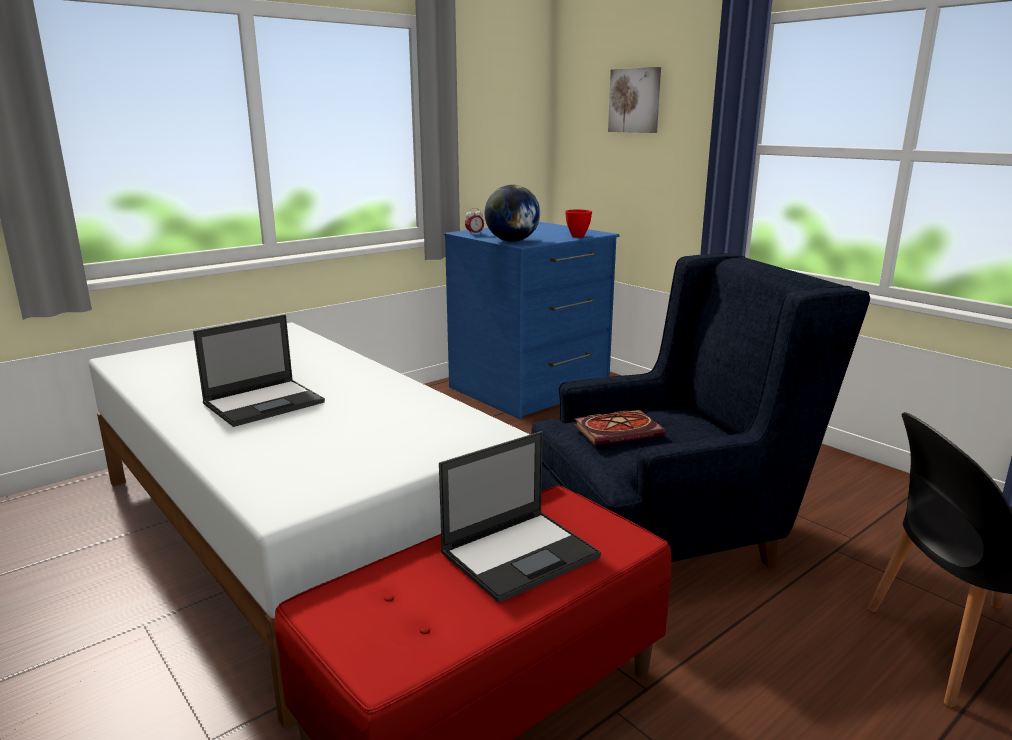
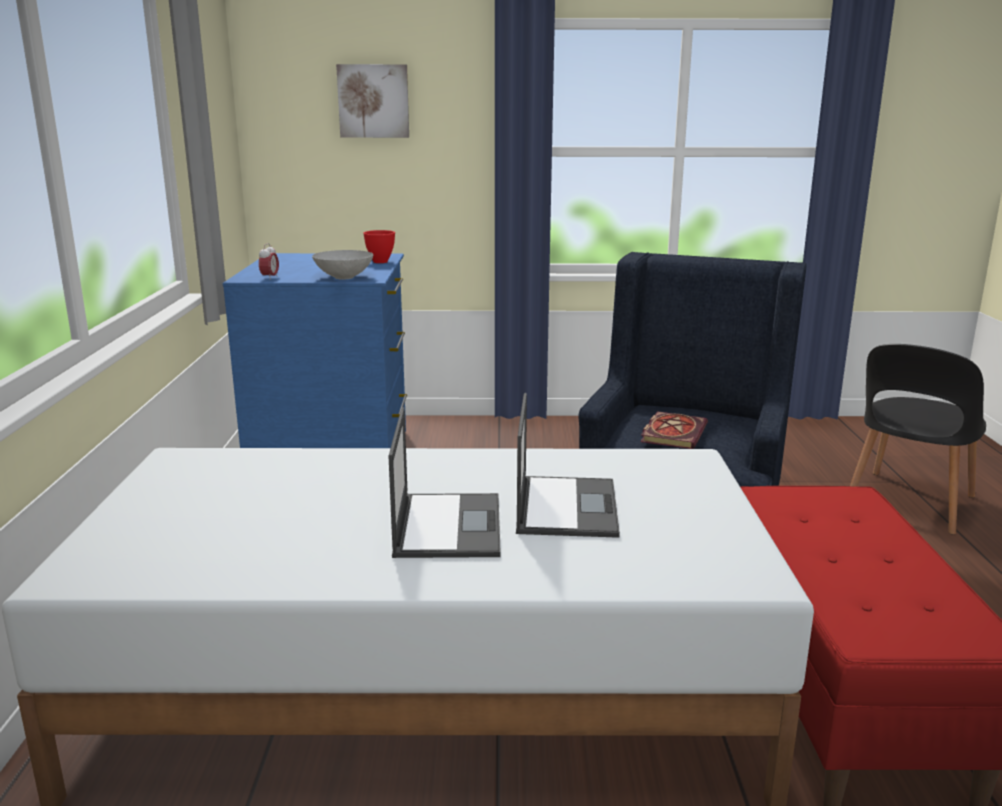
camera: 50 degrees left, 0 degrees up
(512, 241) = (343, 277): globe -> grey bowl
(521, 554) = (846, 536): laptop -> laptop (566, 506)

